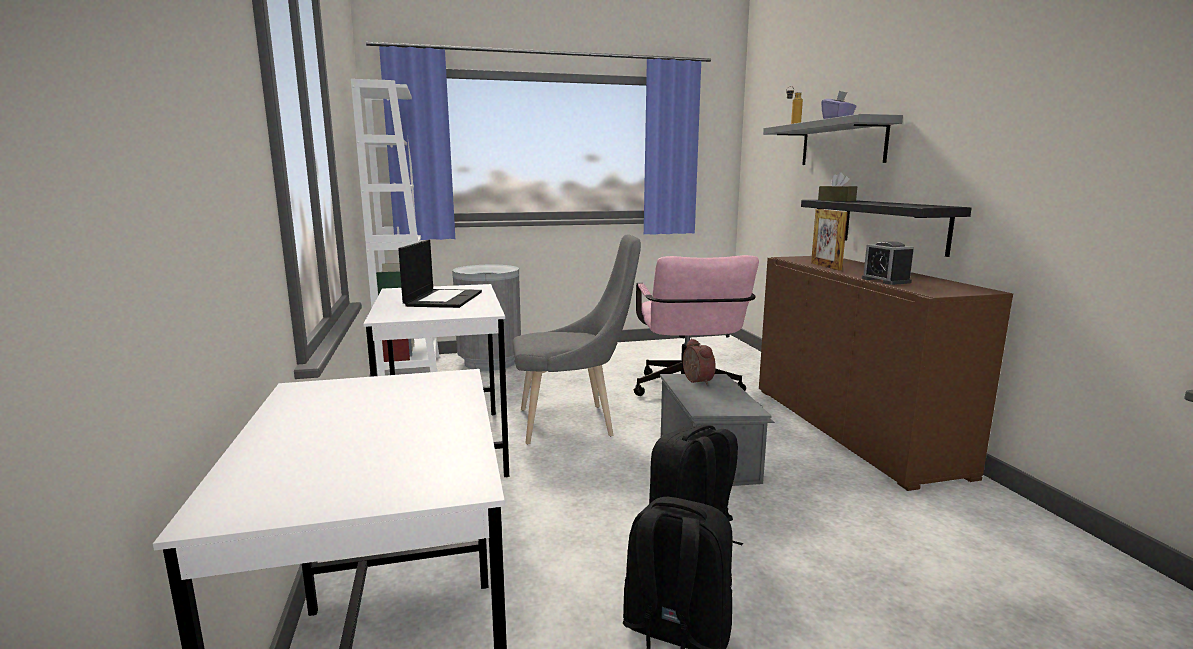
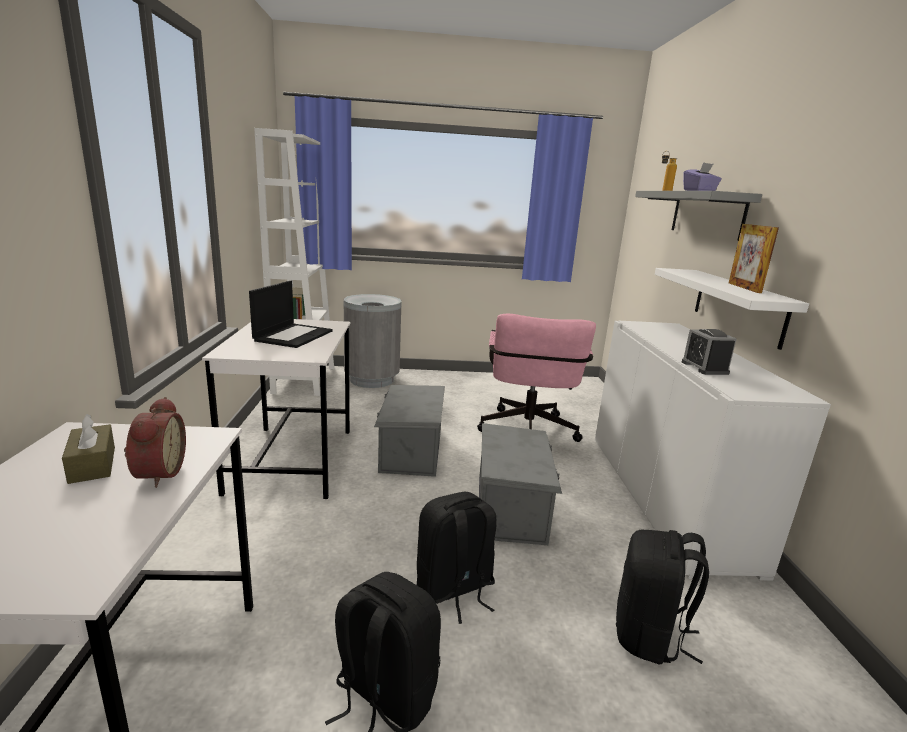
camera: 10 degrees right, 5 degrees up
(573, 423) = (410, 452): grey chair -> grey storage box
(695, 381) = (510, 436): alarm clock -> alarm clock (157, 473)
(825, 266) = (660, 340): picture frame -> picture frame (744, 288)
(836, 200) = (687, 273): brown tissue box -> brown tissue box (92, 464)
(851, 428) = (665, 497): brown cabinet -> white cabinet
(893, 225) = (738, 306): black shelf -> white shelf
(897, 540) = (649, 635): none -> black backpack

